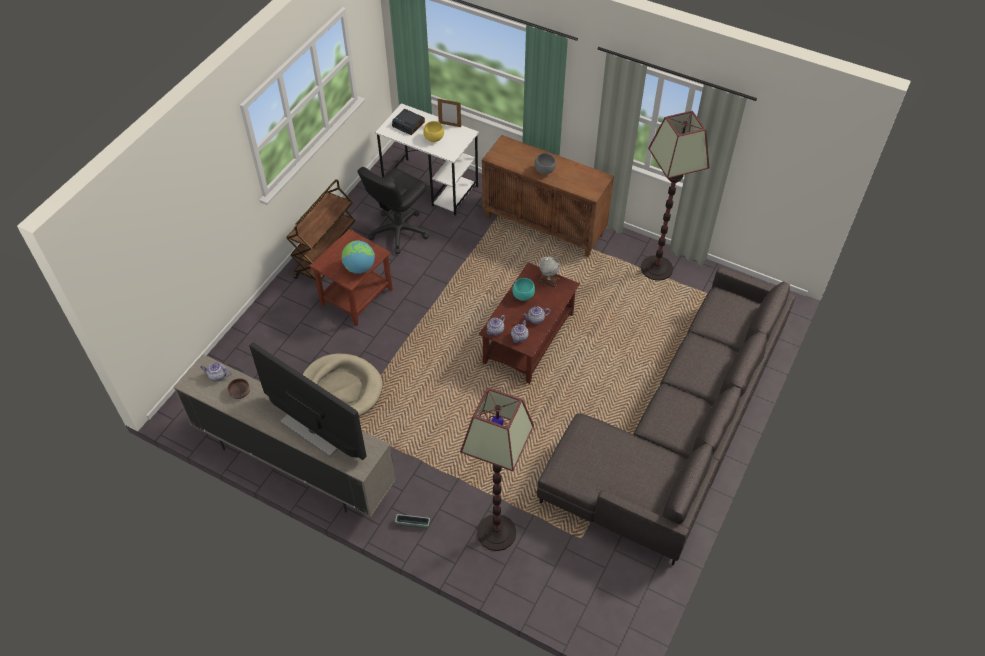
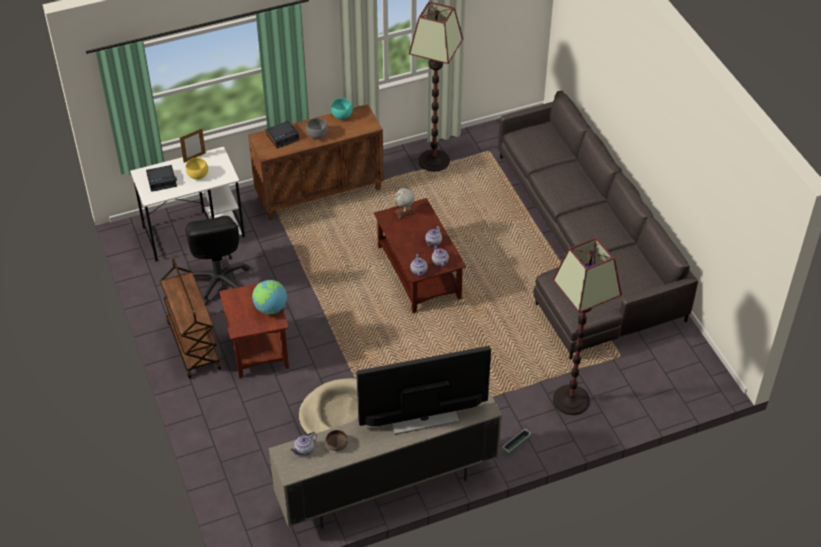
camera: 50 degrees left, 5 degrees down
(520, 154) = (282, 137): none -> alarm clock
(522, 296) = (403, 235): turquoise bowl -> turquoise bowl (341, 116)

